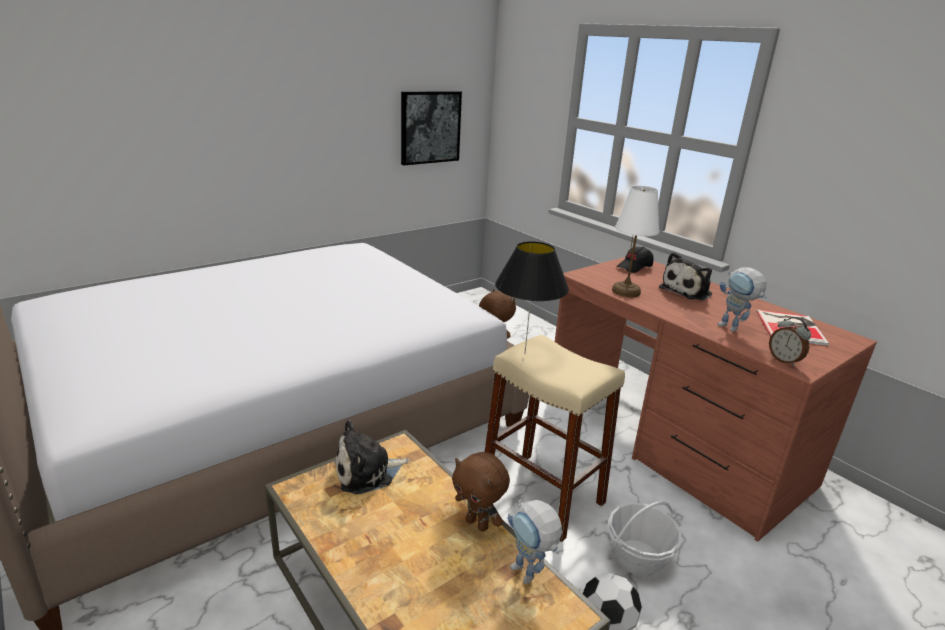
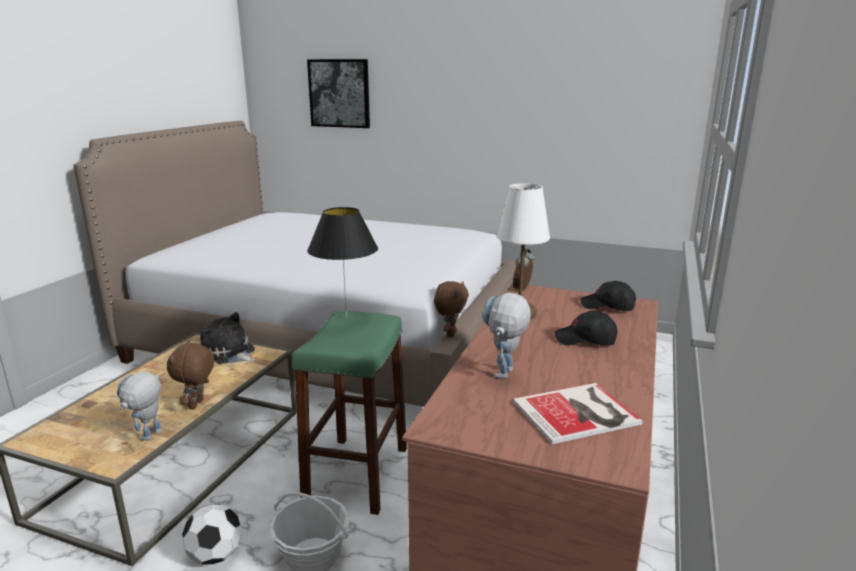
camera: 60 degrees right, 5 degrees down
(430, 127) = (608, 134): picture -> picture (339, 93)
(541, 494) = (357, 473): beige stool -> green stool
(687, 291) = (585, 340): plush toy -> black cap
(784, 360) = (449, 414): alarm clock -> alarm clock (523, 289)

